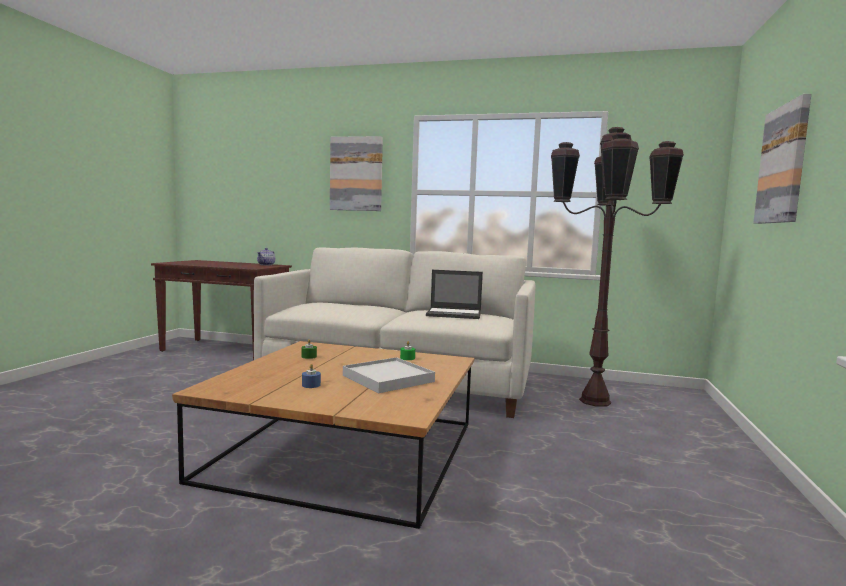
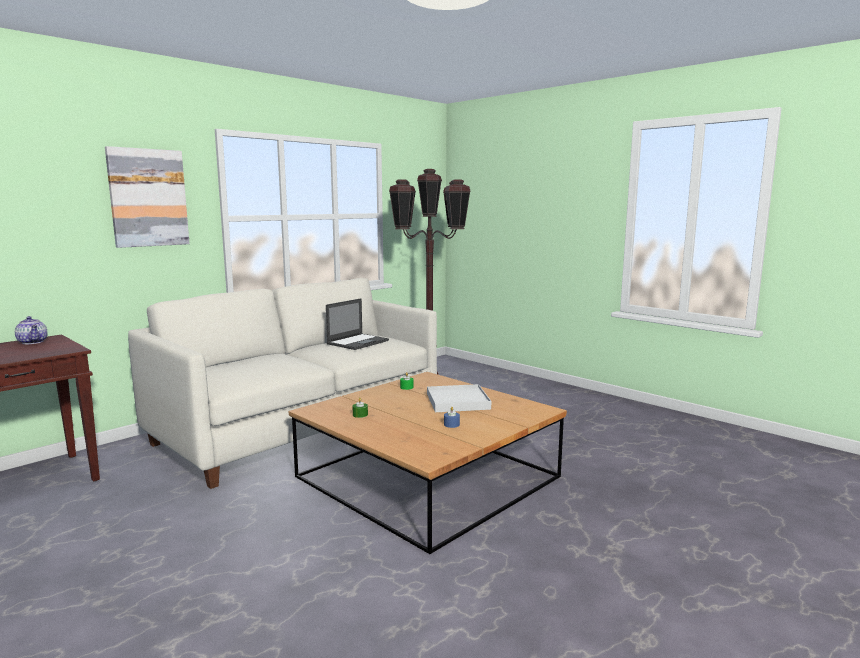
camera: 60 degrees left, 5 degrees up
(783, 164) = (526, 204): picture -> none

